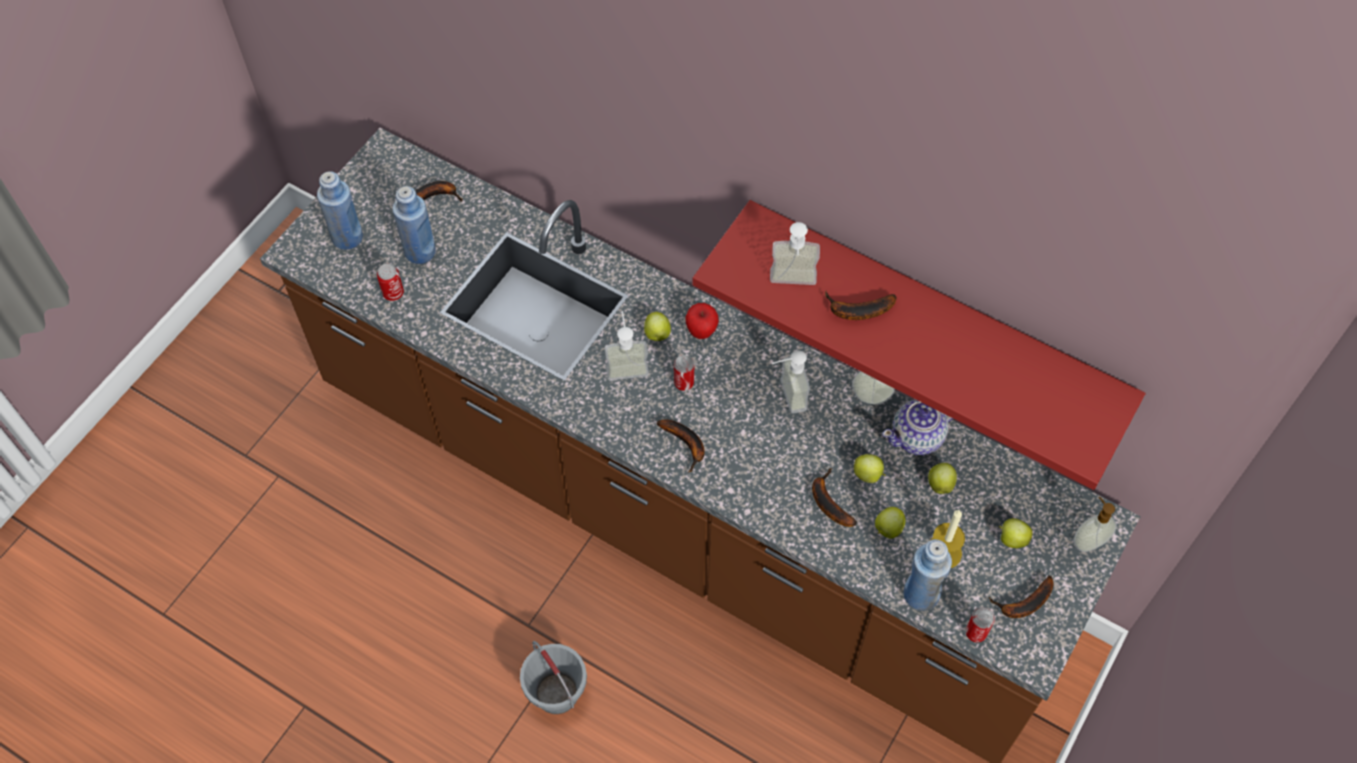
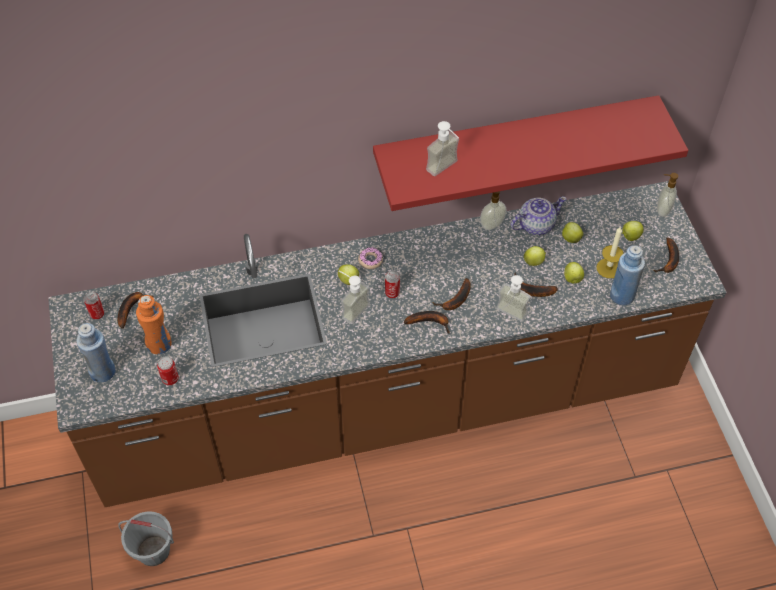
camera: 45 degrees left, 5 degrees down
(420, 251) = (159, 344): blue bottle -> orange bottle
(557, 693) = (429, 555): grey bucket -> grey bucket (154, 550)
(701, 331) = (370, 260): apple -> donut
(784, 397) = (450, 258): soap dispenser -> soap dispenser (508, 316)
(857, 311) = (492, 157): banana -> banana (455, 300)
(918, 437) = (535, 225): teapot -> teapot turned 135 degrees counterclockwise
(975, 633) = (665, 292): can -> can (97, 314)

